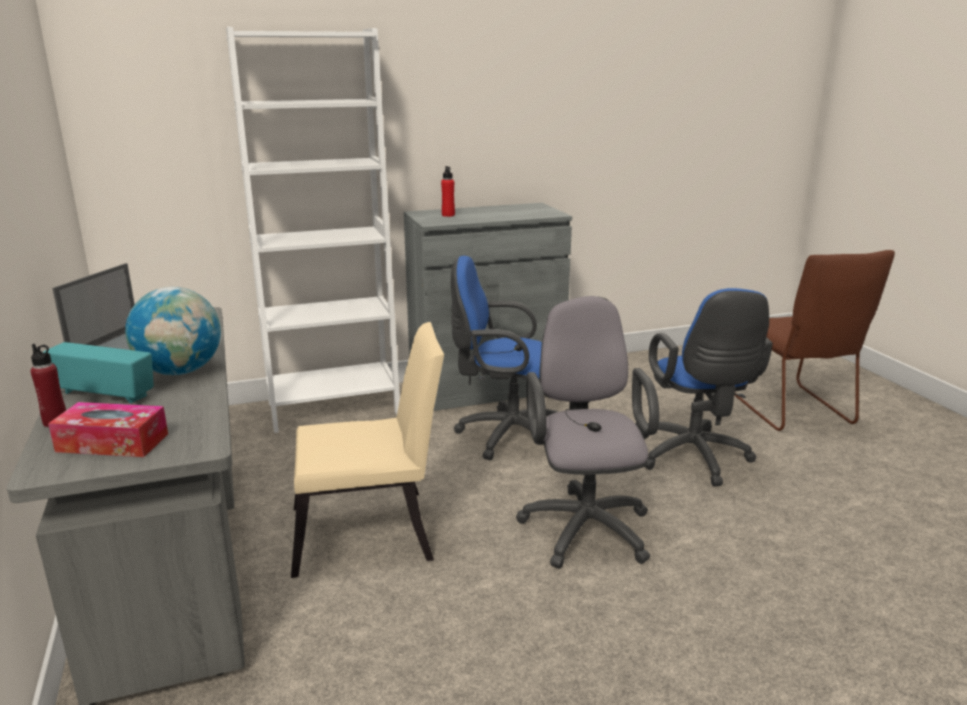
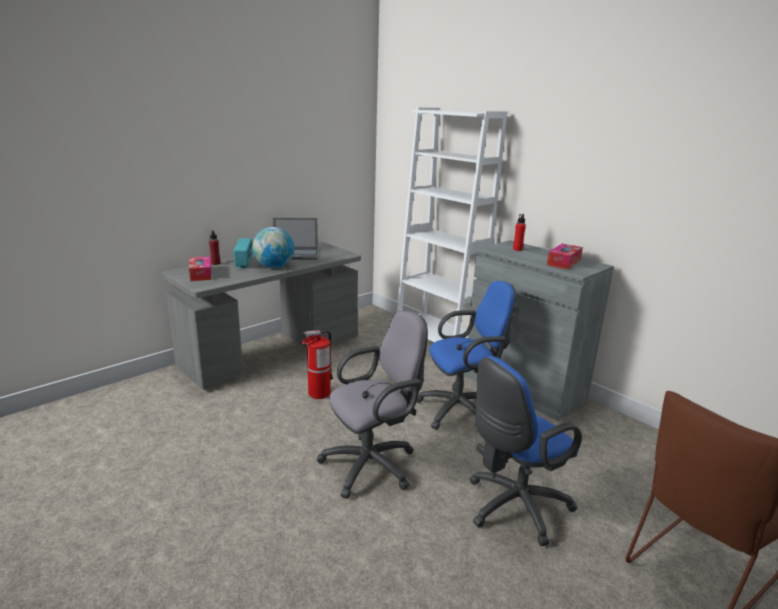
camera: 65 degrees right, 0 degrees up
(372, 533) = (319, 393): beige chair -> fire extinguisher
(505, 435) = (462, 410): blue office chair -> blue office chair turned 90 degrees clockwise
(516, 211) = (563, 262): none -> tissue box

